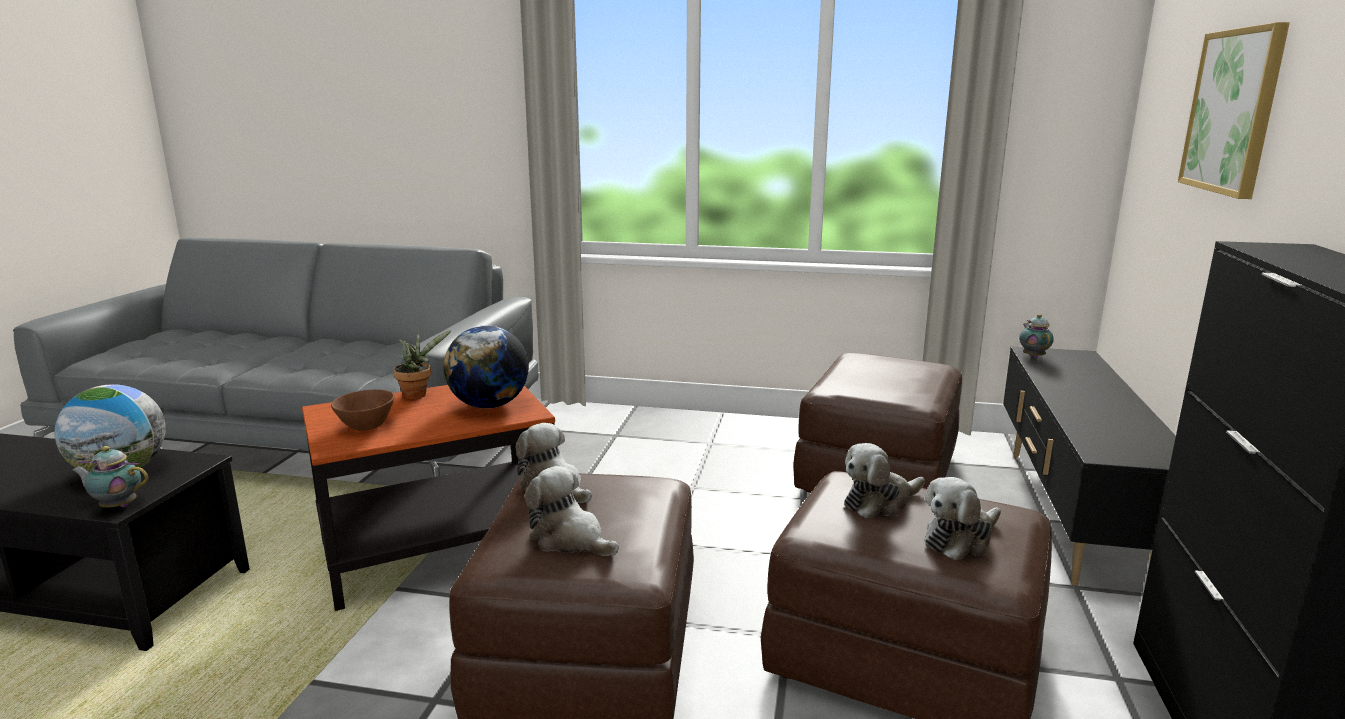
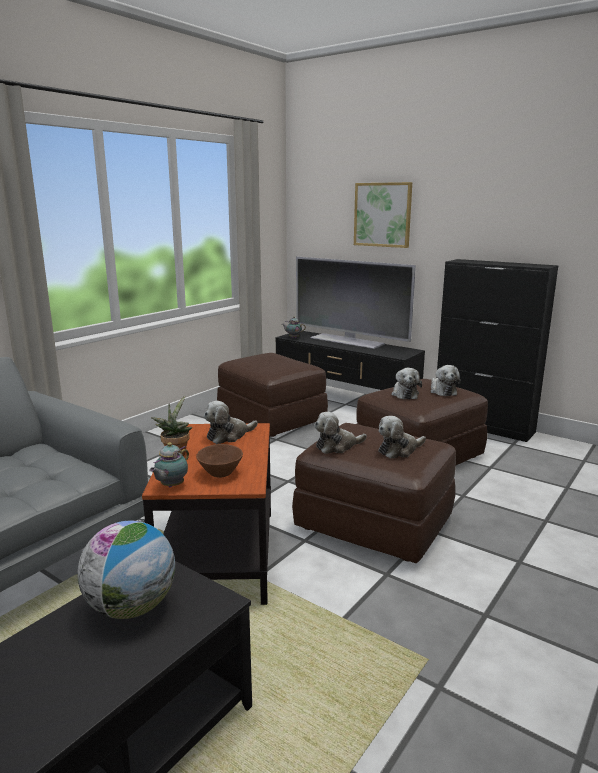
camera: 65 degrees left, 0 degrees up
(117, 506) = (216, 602): teapot -> teapot (171, 486)
(489, 405) = (228, 436): globe -> plush toy
(1109, 394) = (347, 341): none -> television

